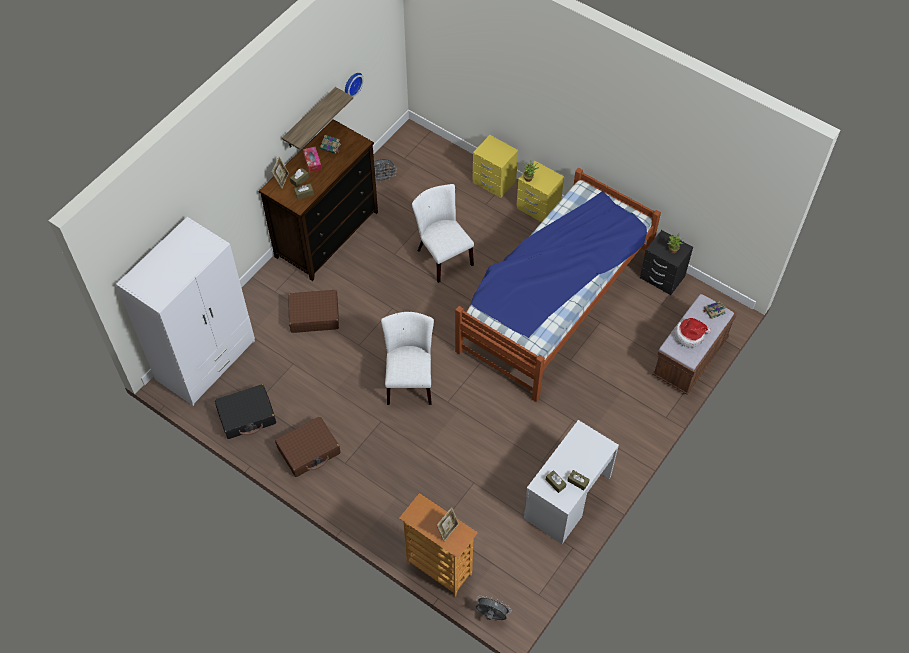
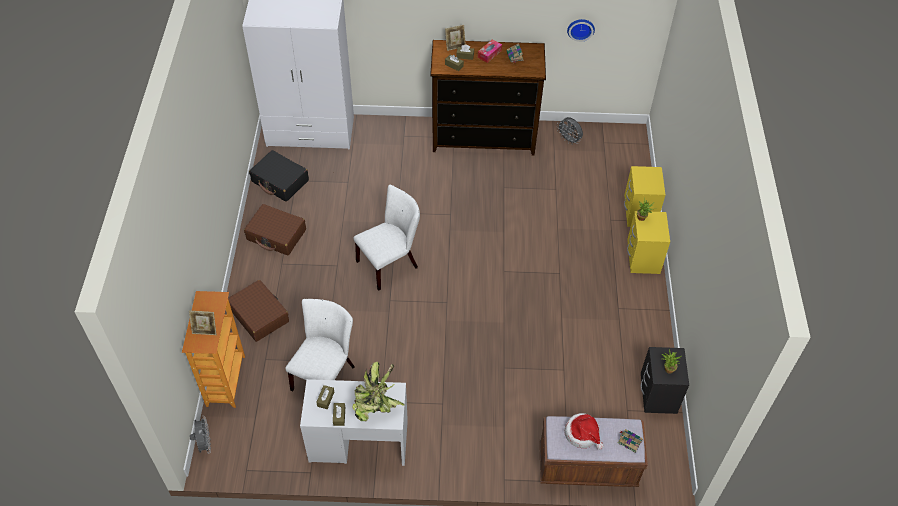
camera: 55 degrees right, 5 degrees down
(310, 119) = (516, 21): shelf -> none
(314, 316) = (401, 170): brown suitcase -> brown suitcase (259, 315)
(442, 255) = (531, 219): white chair -> white chair (326, 375)
(554, 303) = (553, 323): bed -> none
(586, 452) = (375, 406): none -> potted plant

